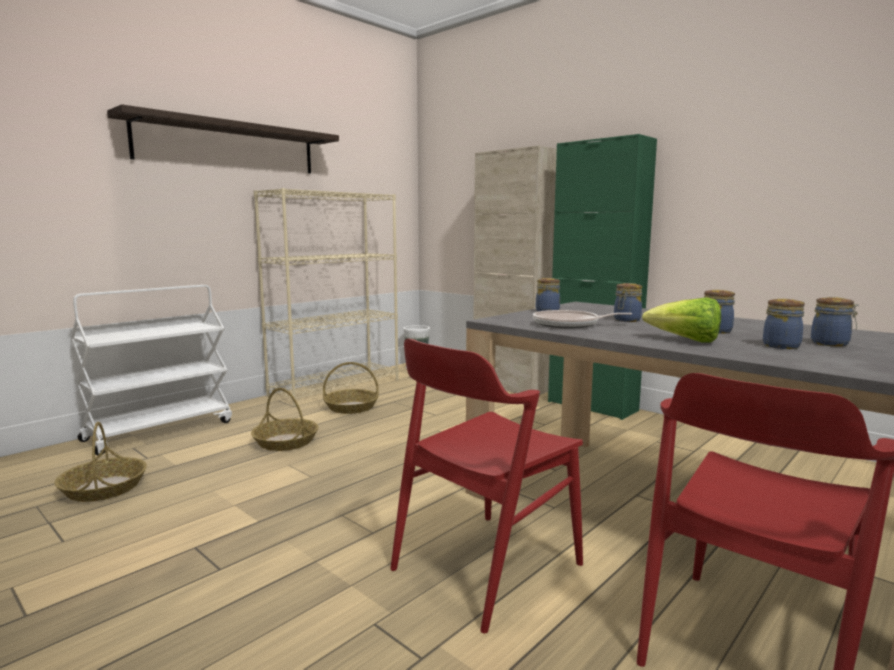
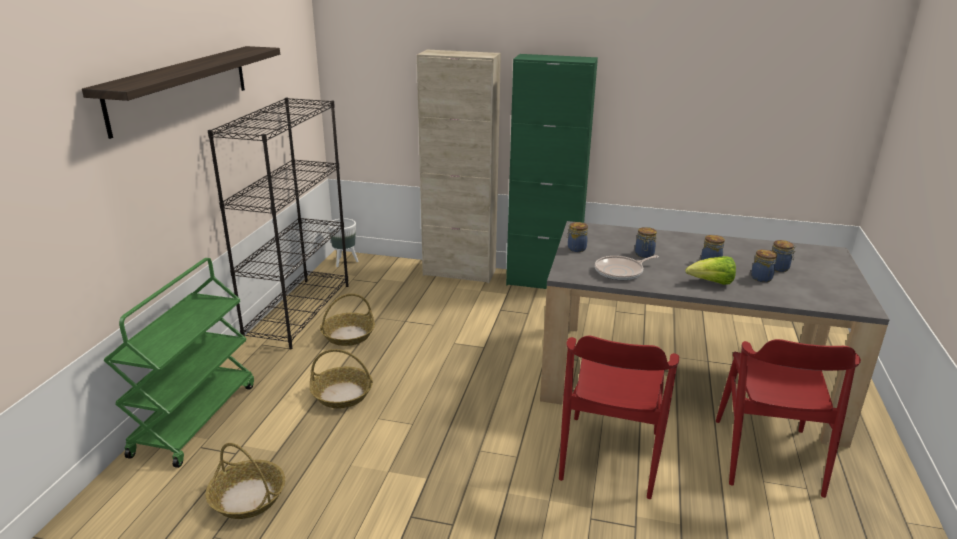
camera: 30 degrees left, 15 degrees up
(160, 430) = (195, 418): white cart -> green cart
(336, 387) = (299, 311): beige bookcase -> black bookcase

